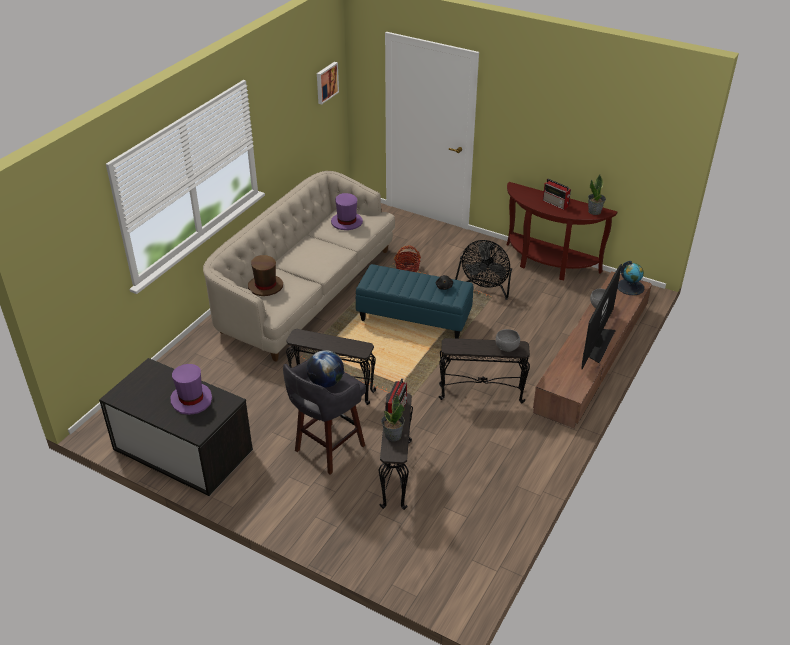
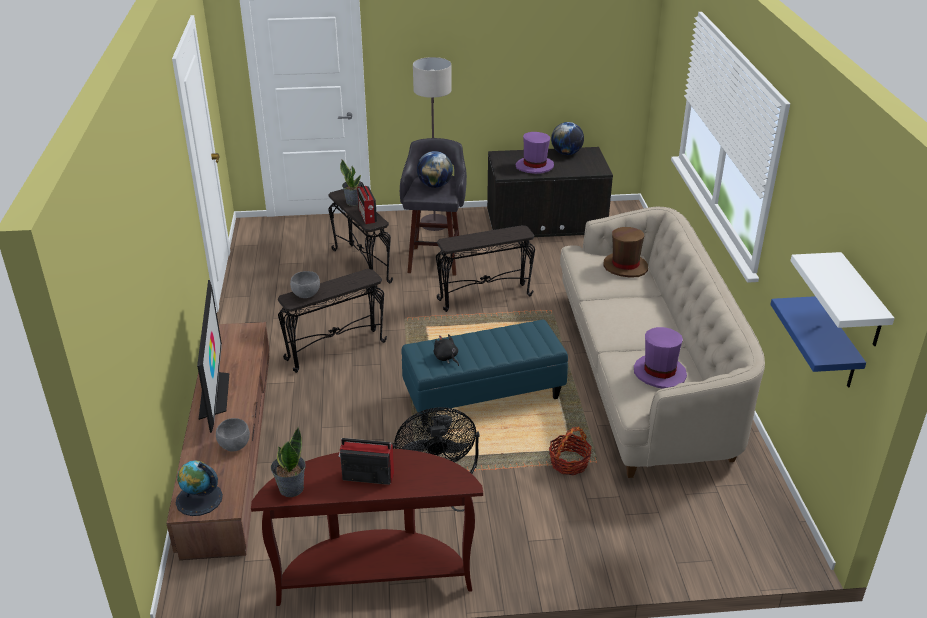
camera: 145 degrees right, 5 degrees down
(139, 404) = (566, 153): none -> globe
(286, 492) = (435, 228): none -> grey floor lamp
(321, 118) = (836, 345): none -> blue shelf
(326, 82) = (861, 302): picture -> white shelf

